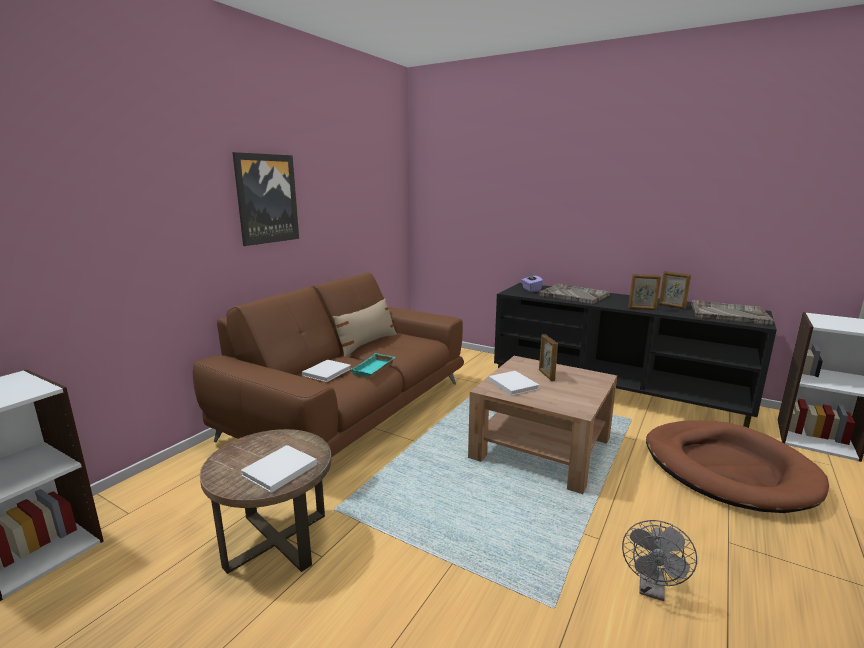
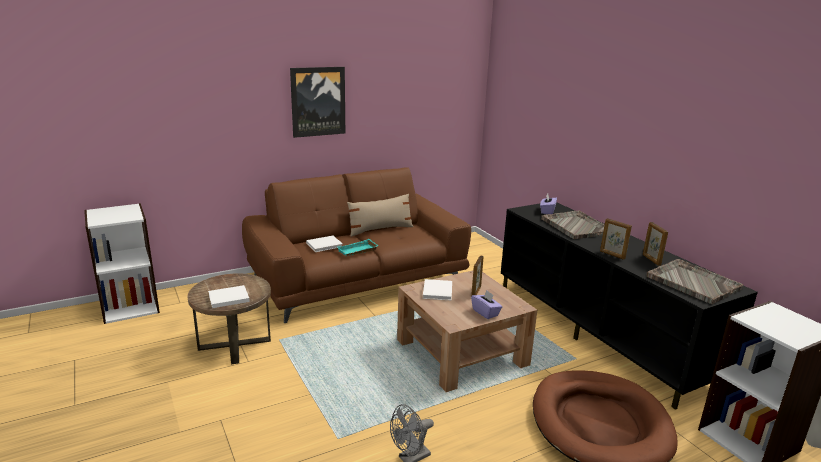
camera: 30 degrees right, 5 degrees up
(585, 391) = (485, 312): none -> purple tissue box

